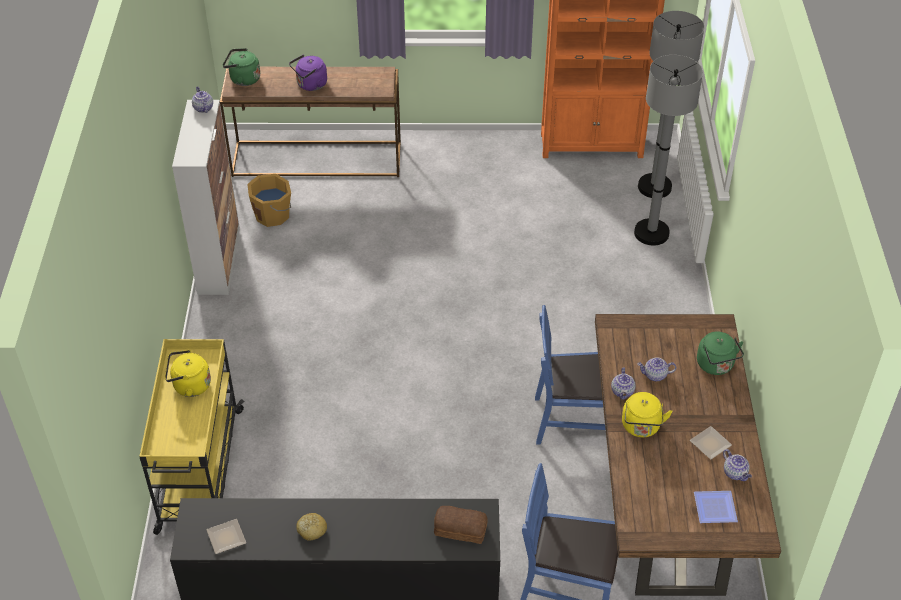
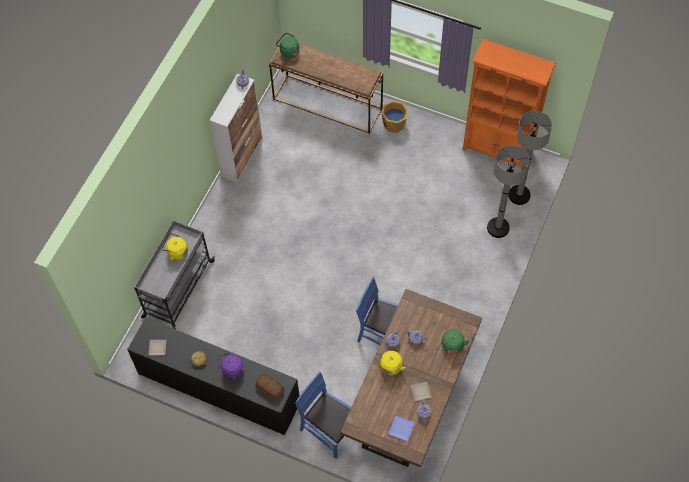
camera: 25 degrees right, 15 degrees up
(200, 471) = (178, 290): yellow cart -> grey cart
(273, 215) = (285, 136): orange bucket -> orange bucket (394, 124)
(310, 85) = (324, 69): purple kettle -> purple kettle (231, 370)

